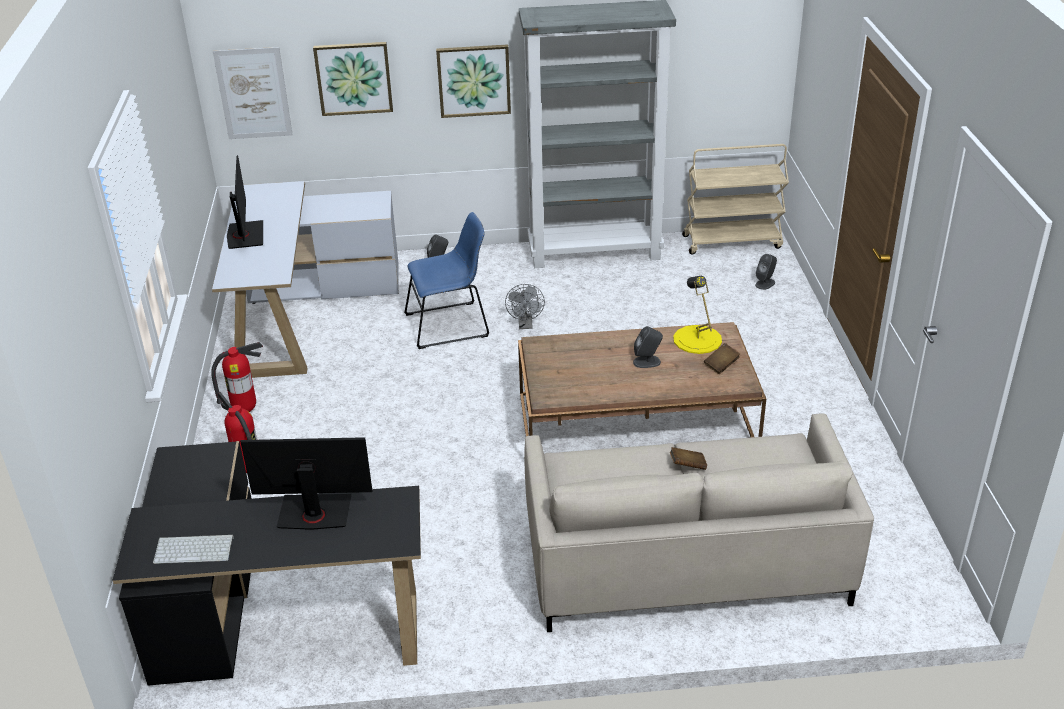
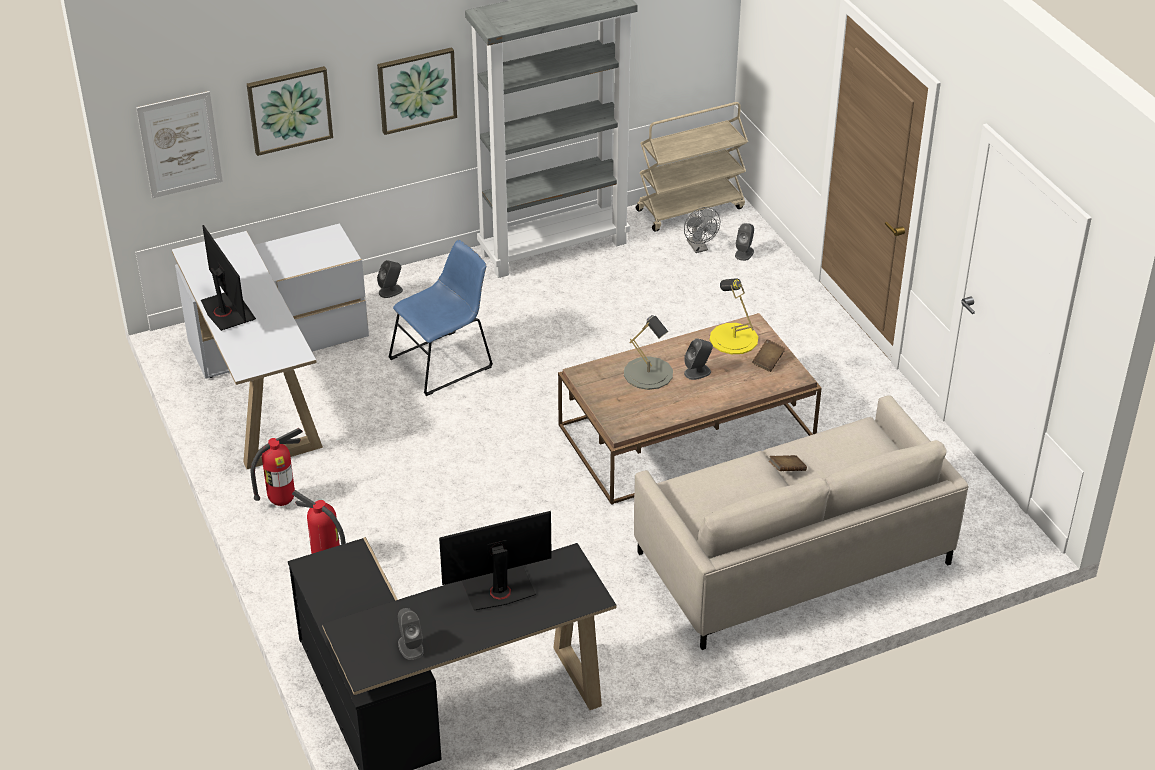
camera: 20 degrees left, 5 degrees up
(195, 549) = (410, 646): keyboard -> grey speaker
(526, 325) = (524, 347): grey fan -> grey fan (699, 248)
(599, 354) = (648, 373): none -> grey table lamp

